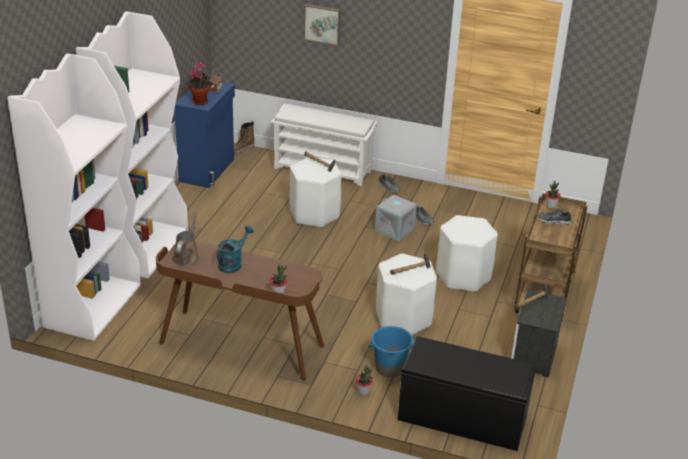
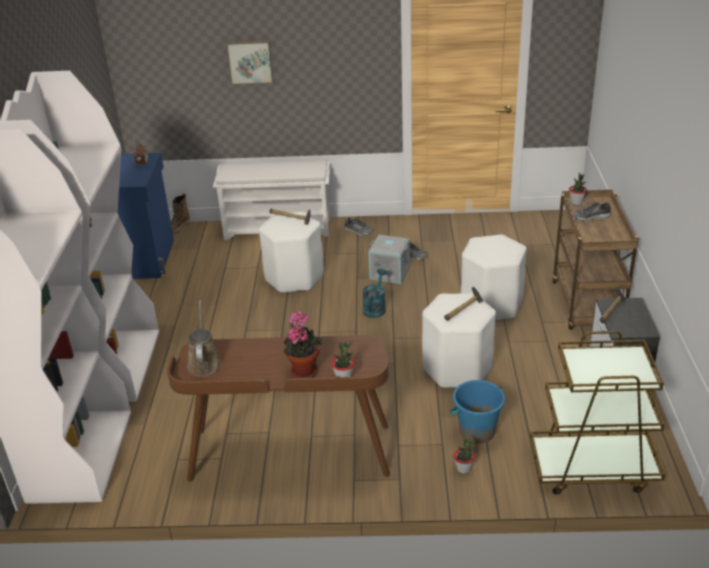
camera: 15 degrees left, 0 degrees up
(200, 100) = (130, 178): potted plant -> potted plant (303, 370)
(233, 263) = (266, 355): turquoise watering can -> turquoise watering can (375, 308)
(462, 418) = (592, 468): black bench -> brown cart

